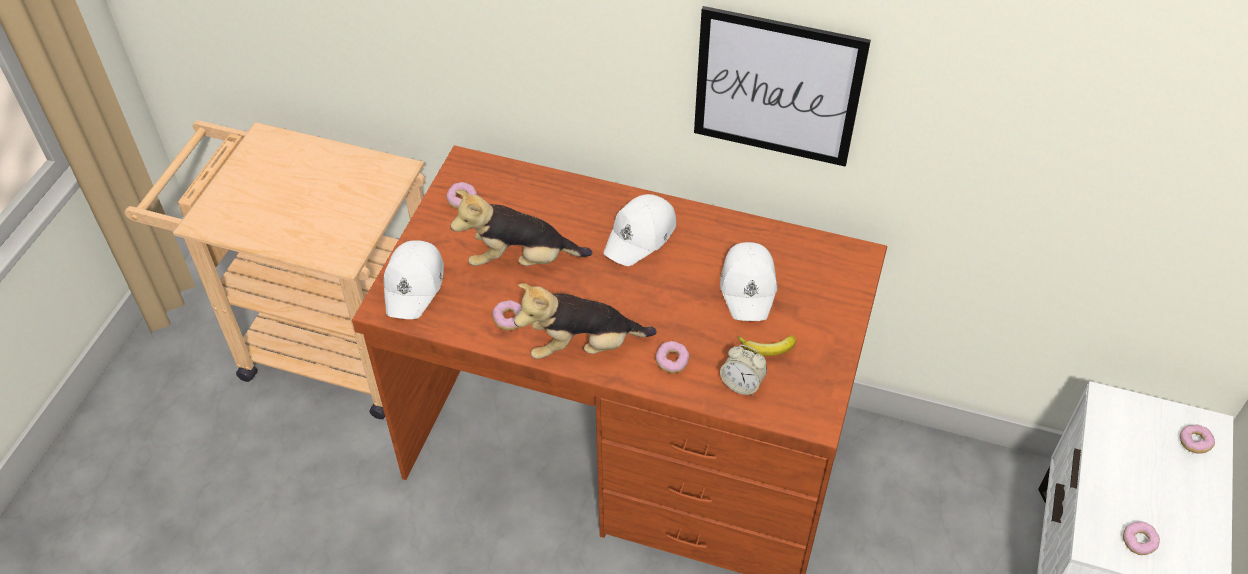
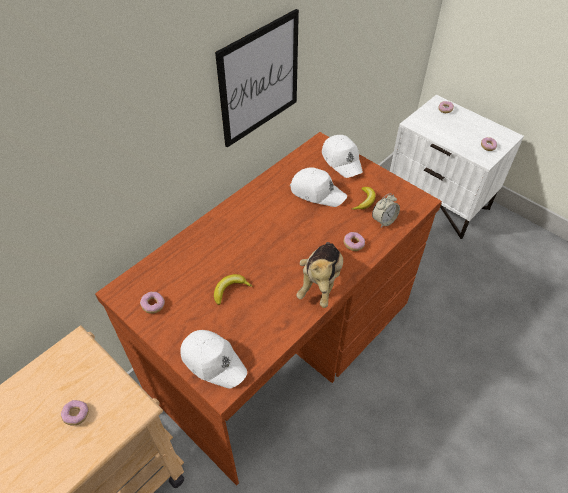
camera: 65 degrees left, 0 degrees up
(509, 320) = (278, 314): donut -> donut (76, 415)
(521, 260) = (230, 290): plush toy -> banana
(641, 236) = (249, 223): white cap -> white cap (342, 160)

